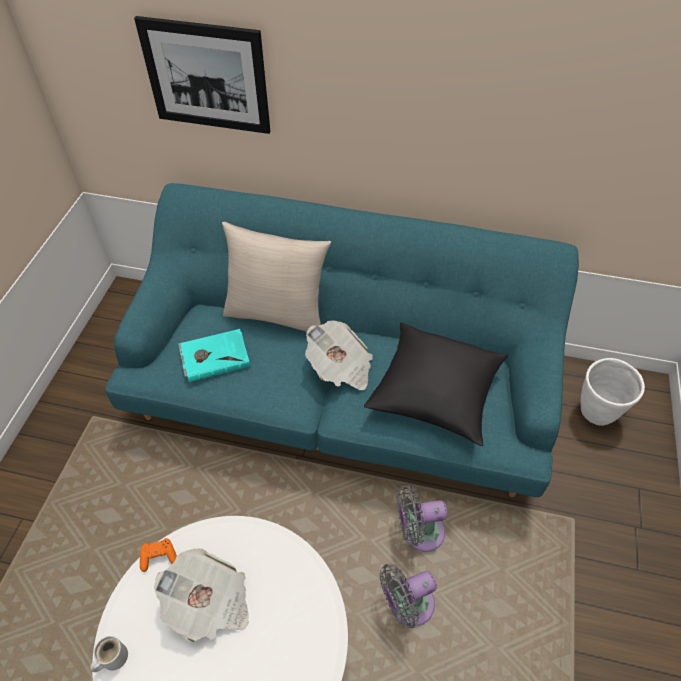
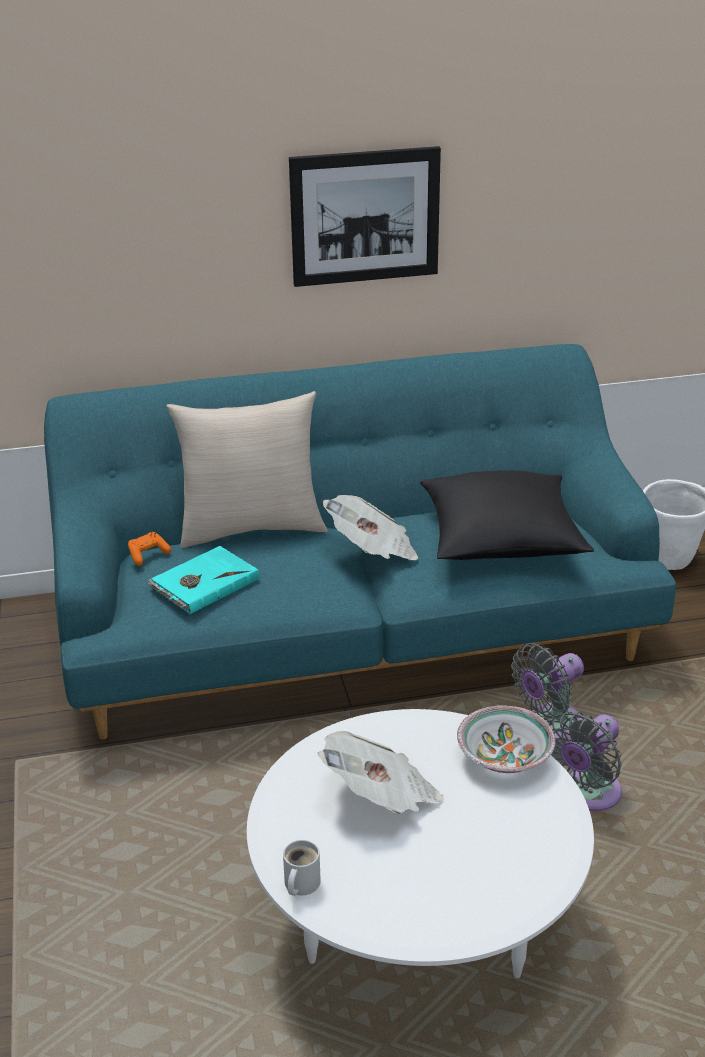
camera: 25 degrees left, 20 degrees down
(159, 556) = (282, 781): orange game controller -> orange game controller (148, 555)
(206, 76) = (110, 231): picture -> picture (365, 216)
(312, 606) = (505, 757): none -> bowl

